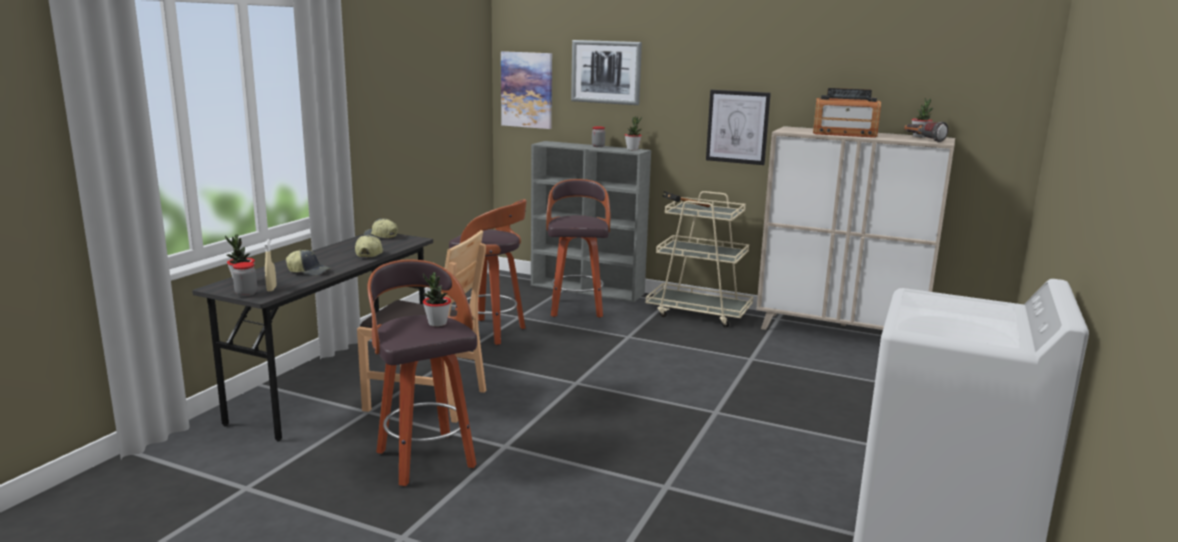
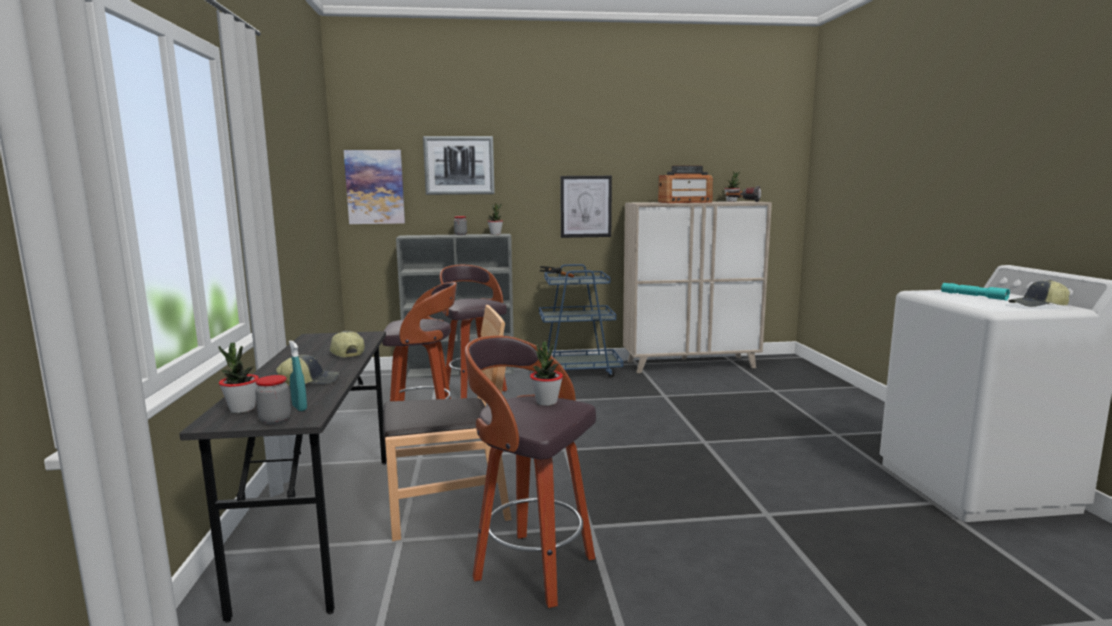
camera: 30 degrees left, 5 degrees down
(271, 289) = (299, 408): beige spray bottle -> turquoise spray bottle
(380, 236) = (322, 337): cap -> cap (1038, 306)
(699, 313) = (576, 371): beige cart -> blue cart
(956, 310) = (973, 296): none -> turquoise flashlight

